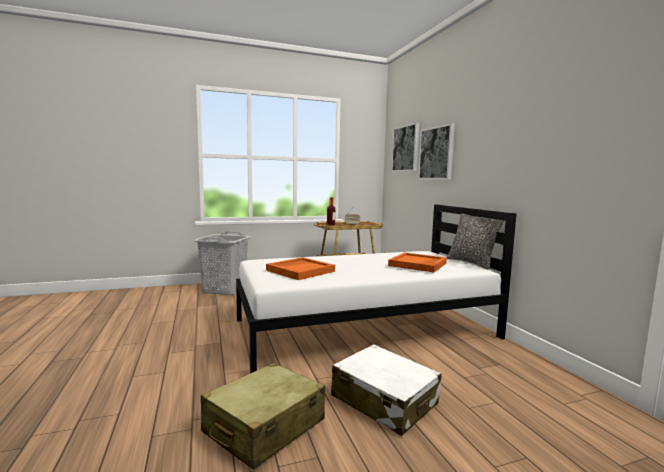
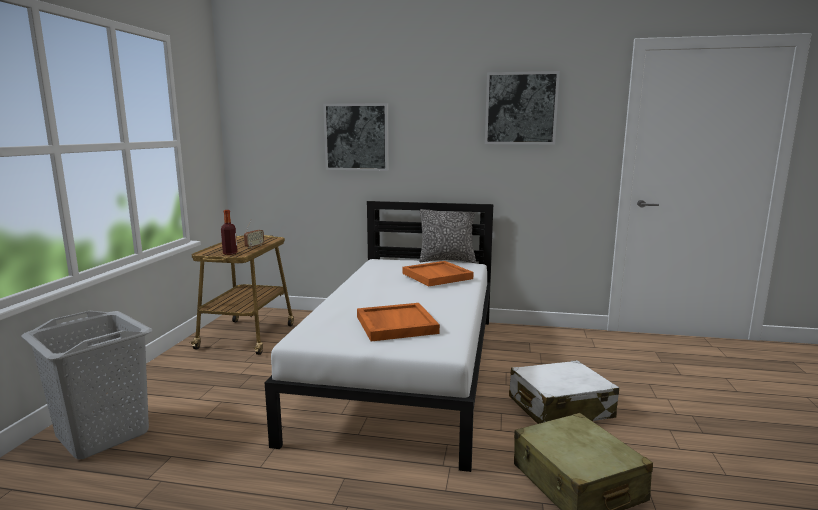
camera: 60 degrees left, 5 degrees up
(405, 148) = (284, 125): picture -> picture (521, 108)

